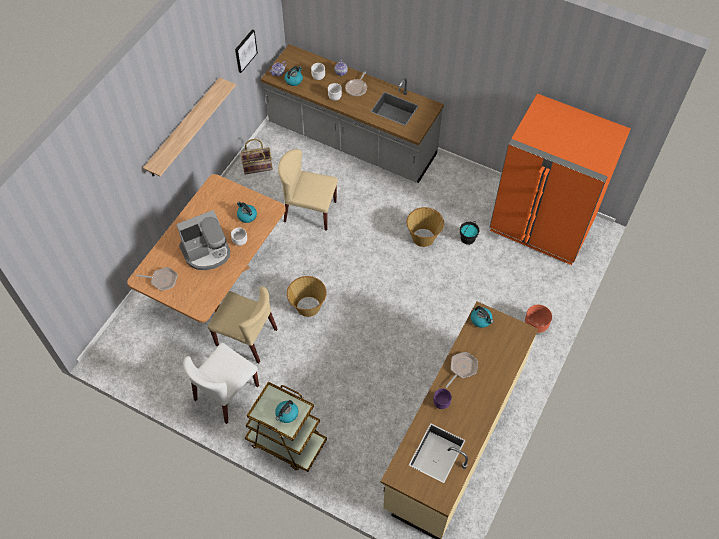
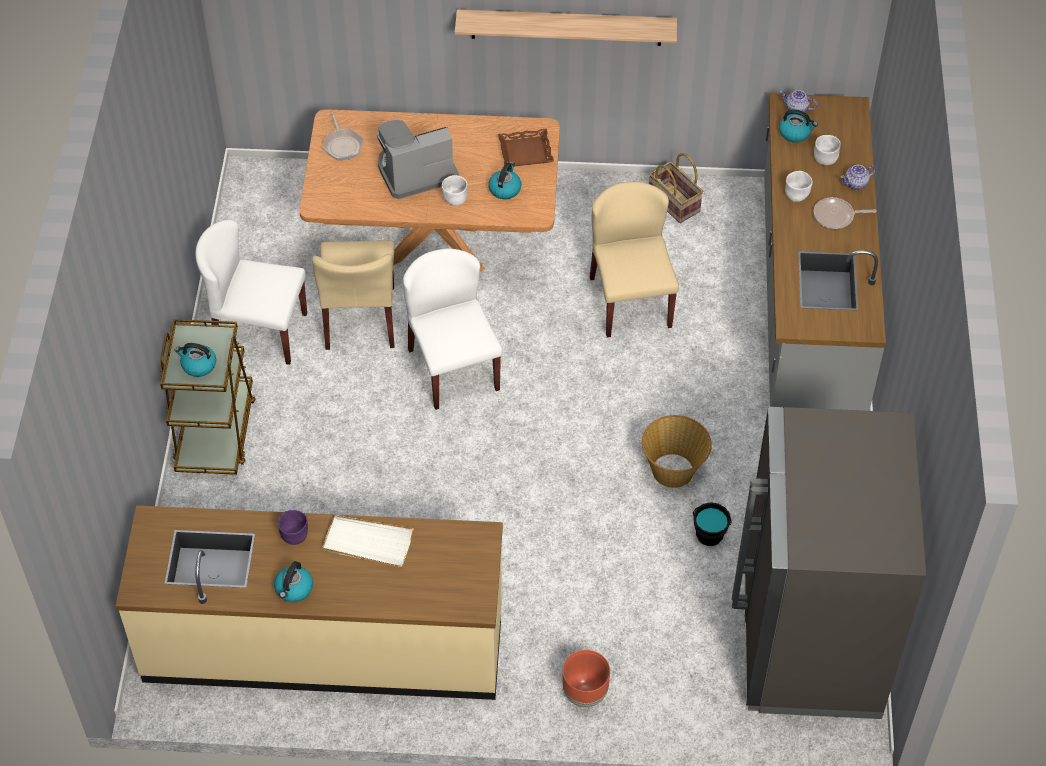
camera: 65 degrees right, 5 degrees down
(207, 252) = (415, 171): coffee machine -> coffee machine turned 120 degrees clockwise
(226, 196) = (525, 152): none -> brown tray
(245, 50) = (757, 27): picture -> none
(307, 306) = (453, 369): basket -> white chair
(462, 368) = (367, 543): frying pan -> white tray
(481, 320) = (469, 540): kettle -> kettle (294, 589)
(542, 225) = (809, 638): orange fridge -> grey fridge

